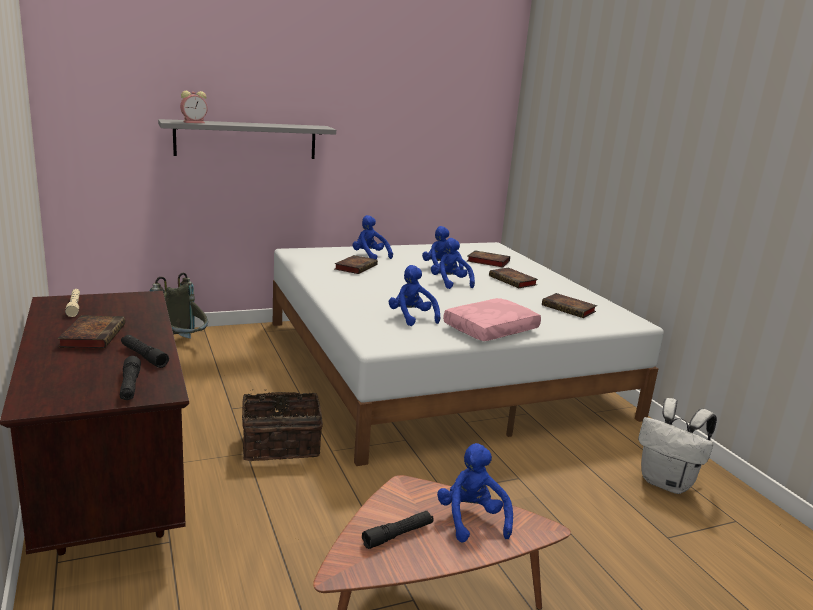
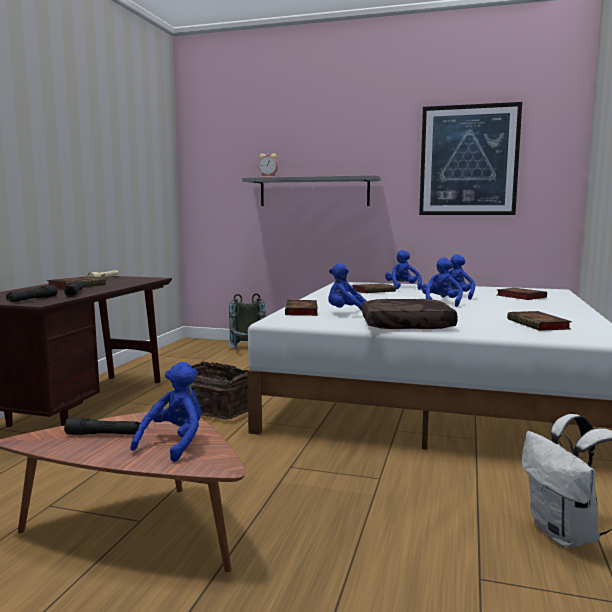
camera: 40 degrees right, 10 degrees down
(411, 317) = (347, 313): blue plush toy -> blue plush toy turned 90 degrees counterclockwise
(417, 114) = (468, 160): none -> picture
(491, 330) = (406, 326): pink pillow -> brown pillow
(514, 281) = (518, 307): book -> book (302, 311)

